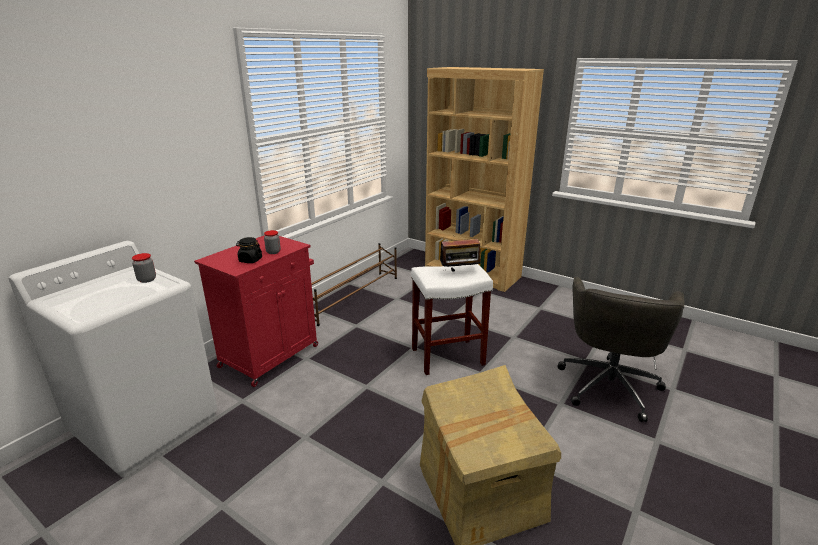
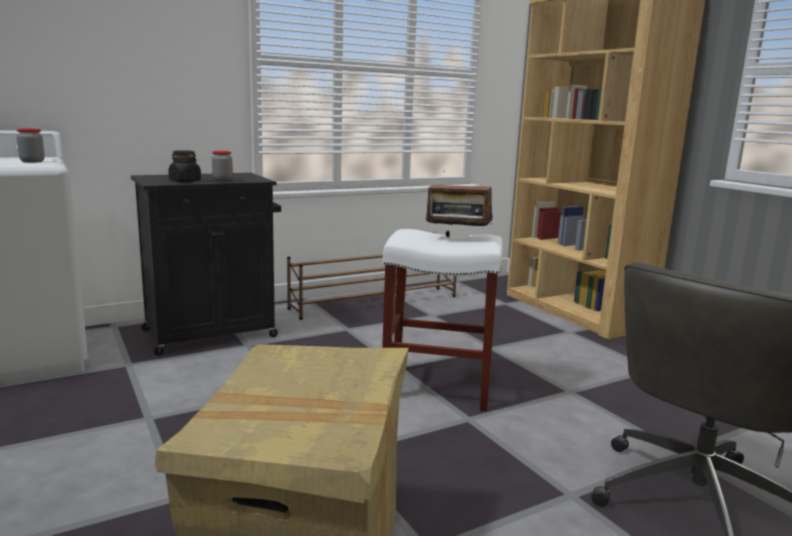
camera: 25 degrees right, 10 degrees down
(271, 355) = (212, 333): red cabinet -> black cabinet

